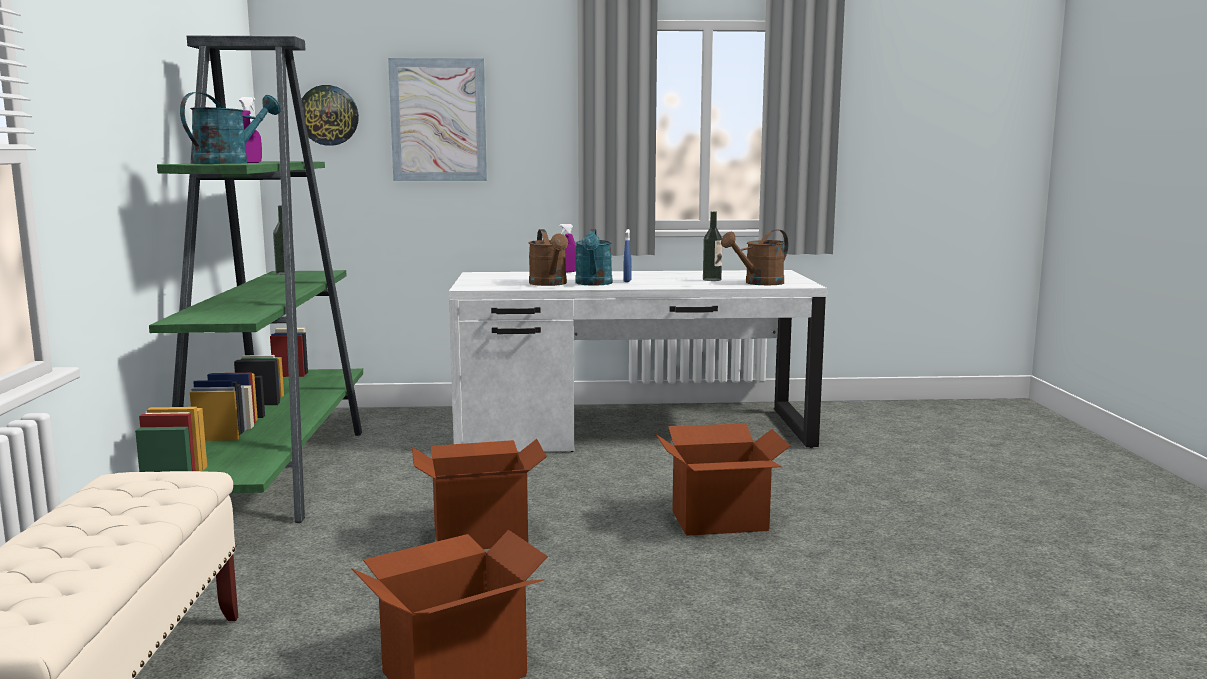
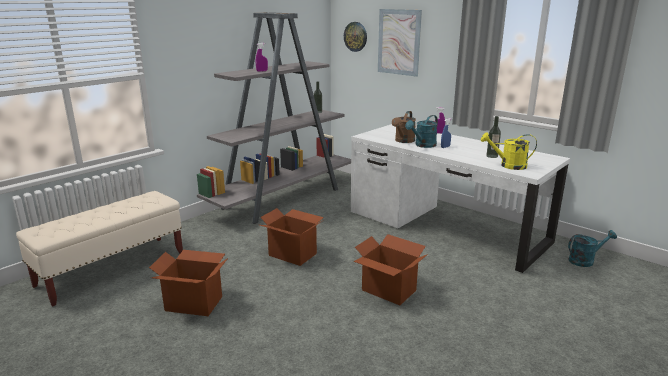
camera: 45 degrees right, 10 degrees up
(229, 163) = (243, 73): turquoise watering can -> turquoise watering can (585, 260)
(277, 471) = (283, 198): green bookcase -> grey bookcase
(759, 283) = (508, 165): brown watering can -> yellow watering can

